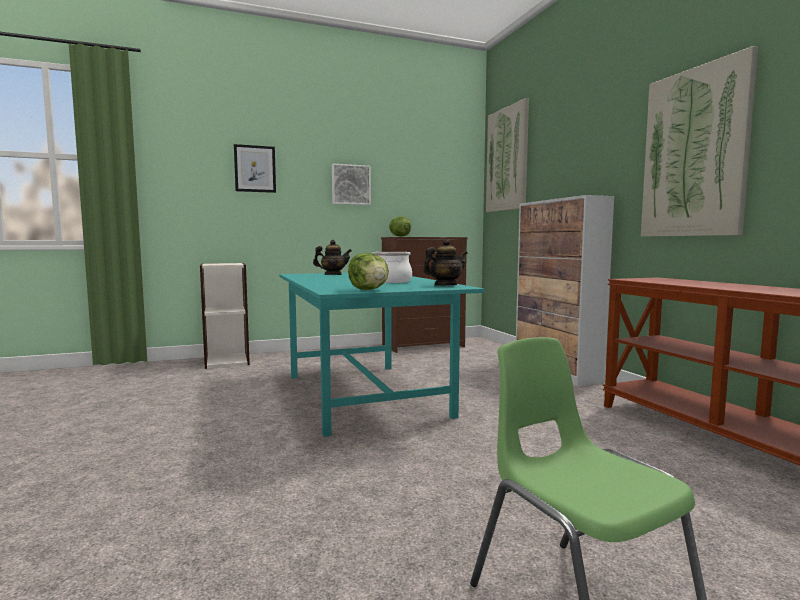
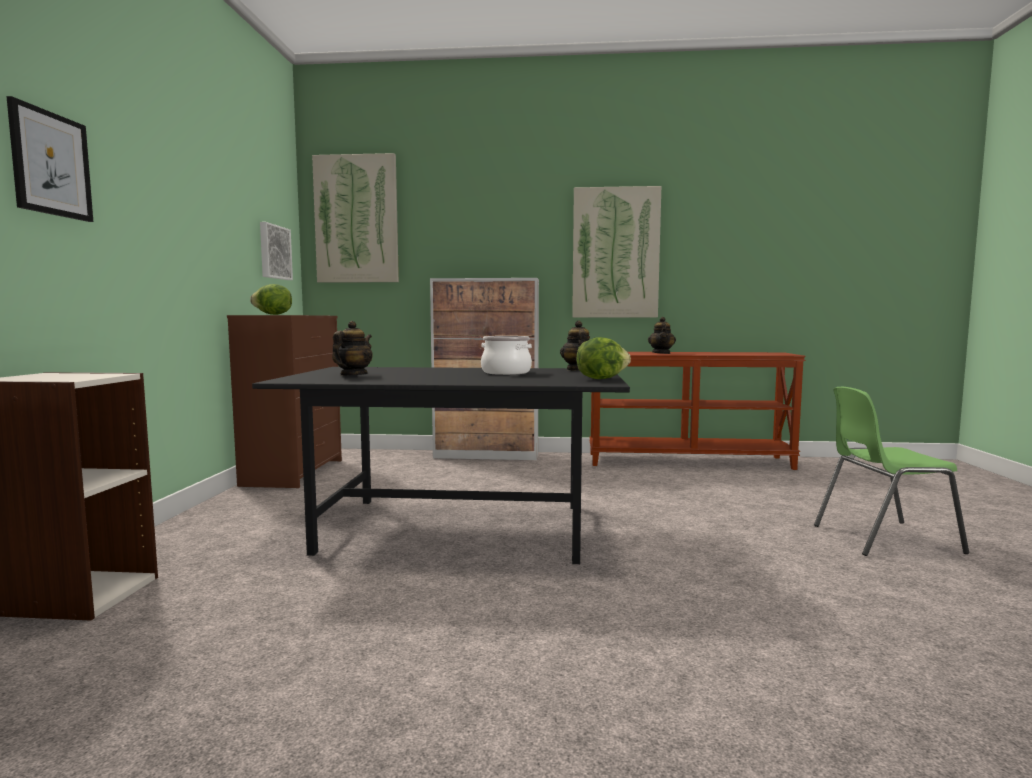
camera: 65 degrees left, 0 degrees up
(350, 185) = (187, 224): picture -> picture (274, 252)
(362, 394) = (455, 528): turquoise dining table -> black dining table
(699, 284) = (661, 353): none -> teapot

